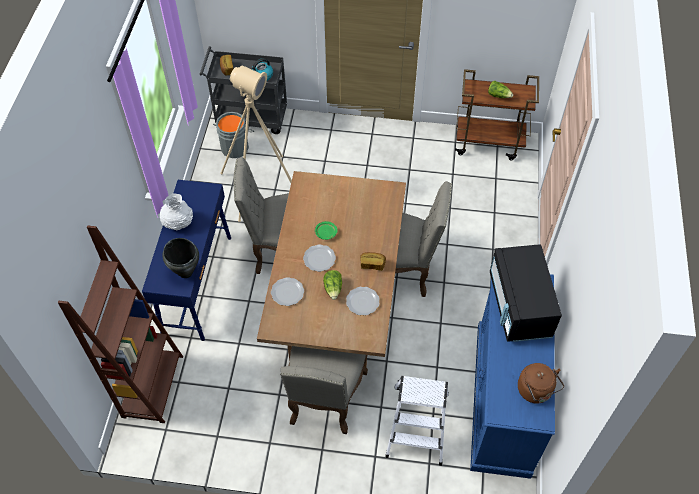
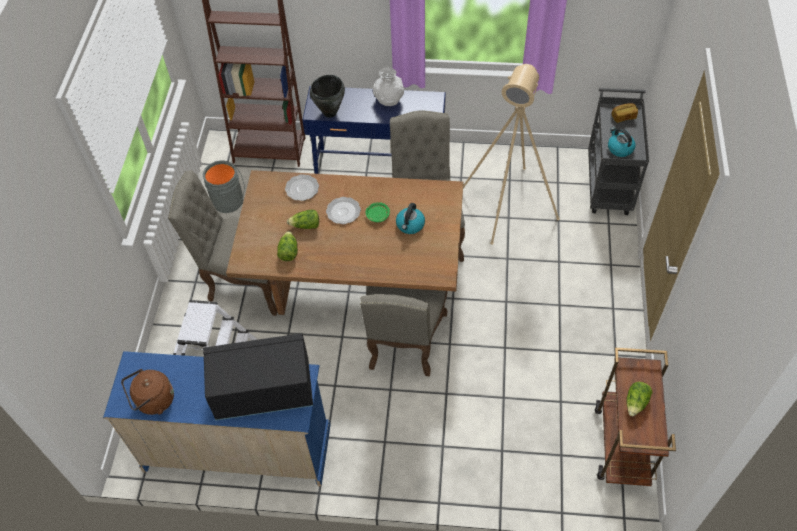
camera: 90 degrees right, 0 degrees up
(235, 146) = (565, 176): grey bucket -> grey bucket (229, 201)
(339, 209) = (410, 225): none -> kettle
(363, 302) = (288, 251): plate -> lettuce
(372, 264) = (336, 258): bread -> none

